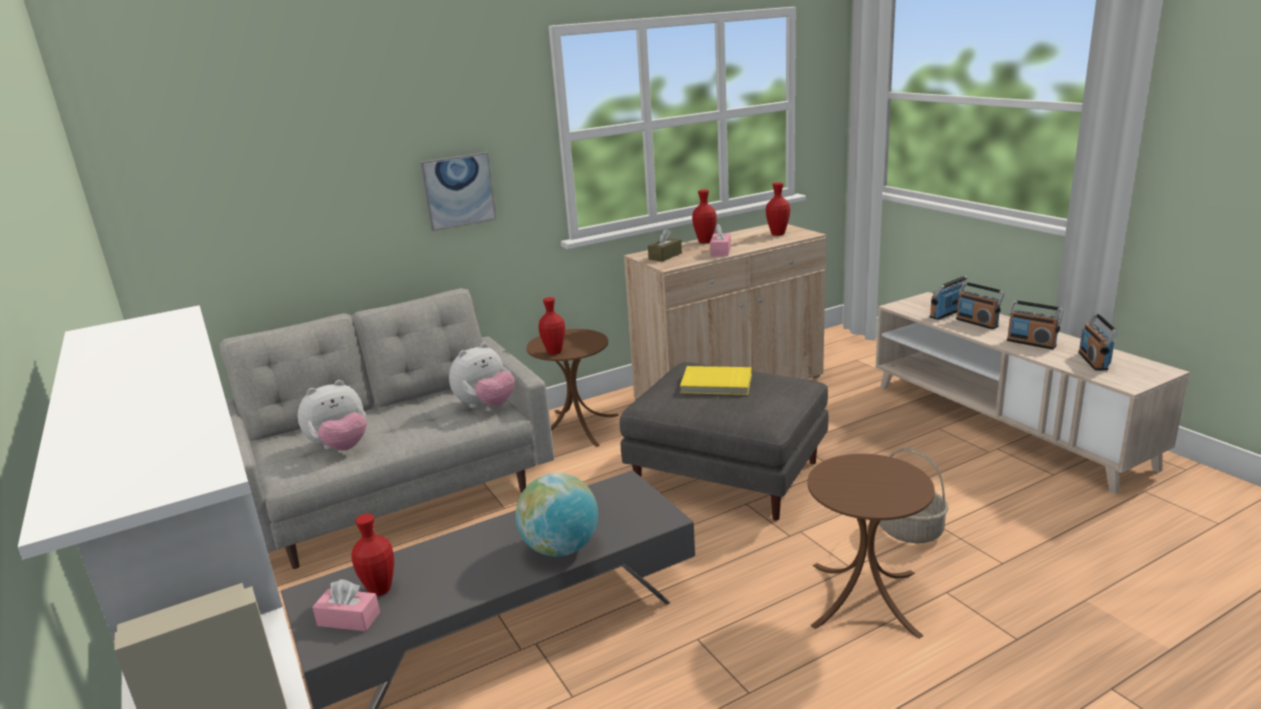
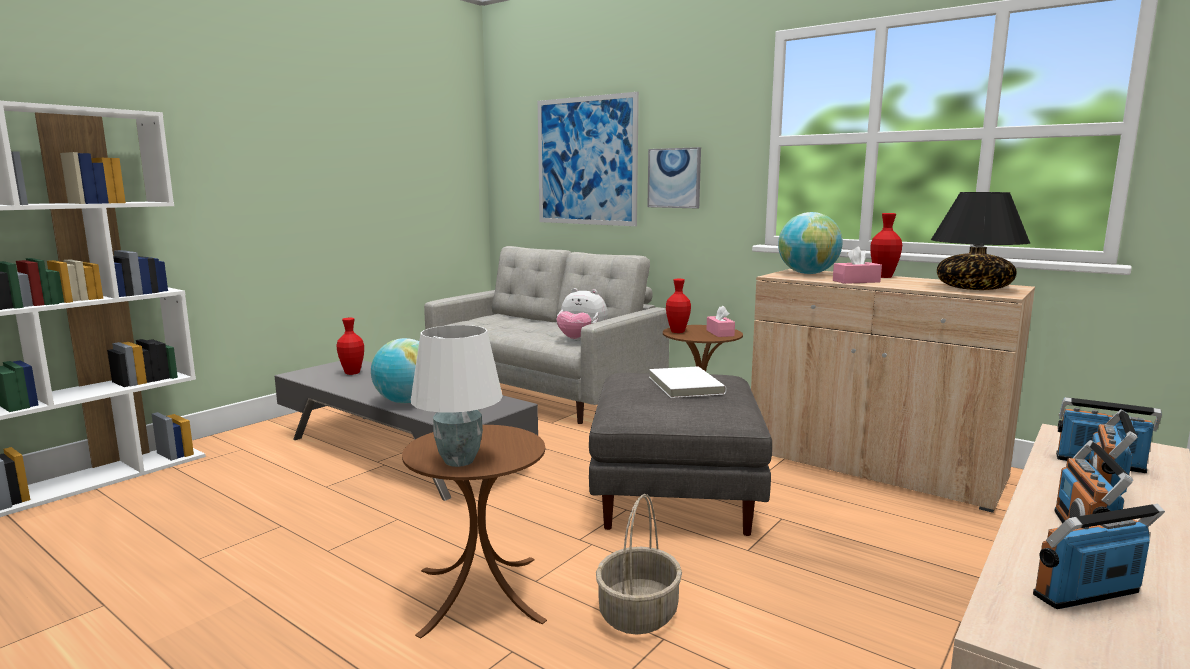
camera: 65 degrees right, 10 degrees down
(319, 190) = (586, 161): none -> picture
(341, 447) = (495, 326): plush toy -> none
(349, 619) = (322, 373): pink tissue box -> pink tissue box (720, 333)
(665, 256) = (807, 273): brown tissue box -> globe
(716, 384) = (684, 385): yellow book -> white book
(778, 234) = (972, 288): red vase -> black table lamp
(901, 491) = (460, 461): none -> white table lamp

